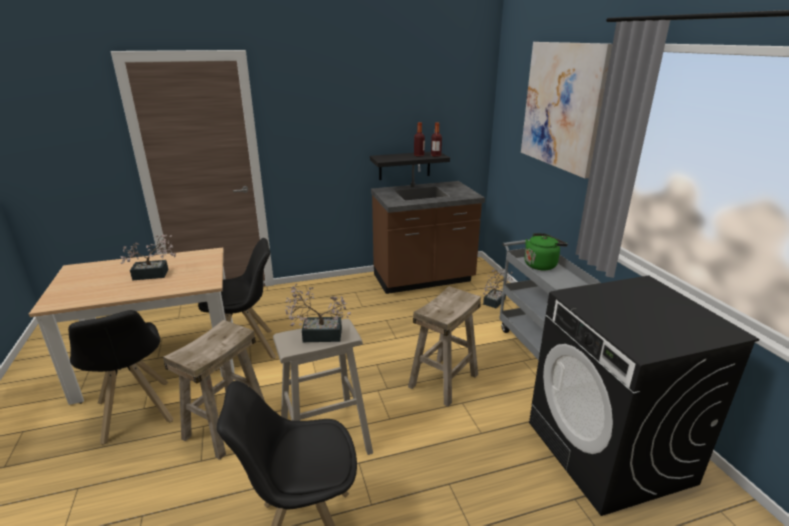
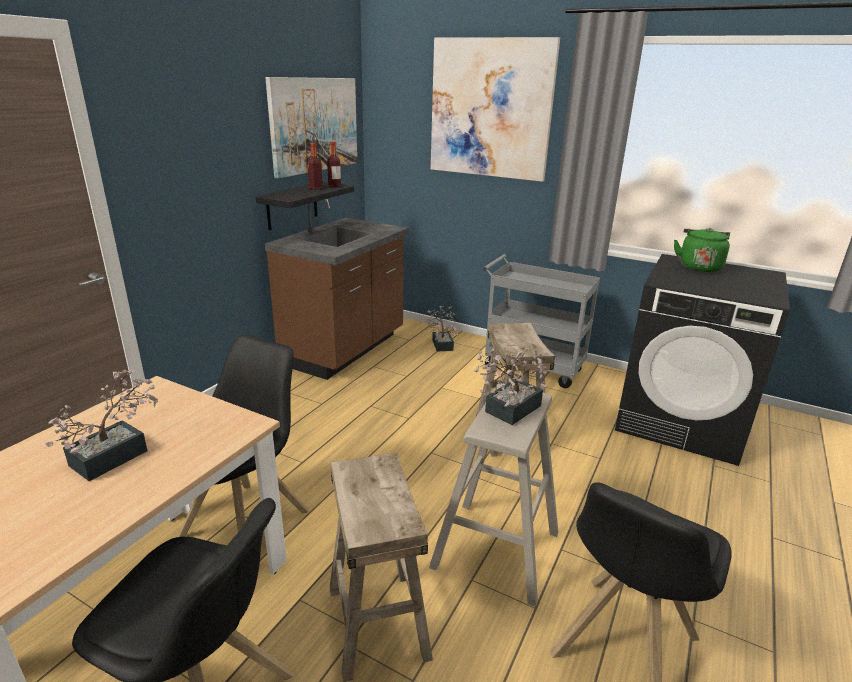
camera: 45 degrees left, 0 degrees up
(435, 108) = (314, 125): none -> picture
(541, 264) = (524, 280): green kettle -> green kettle (699, 267)

